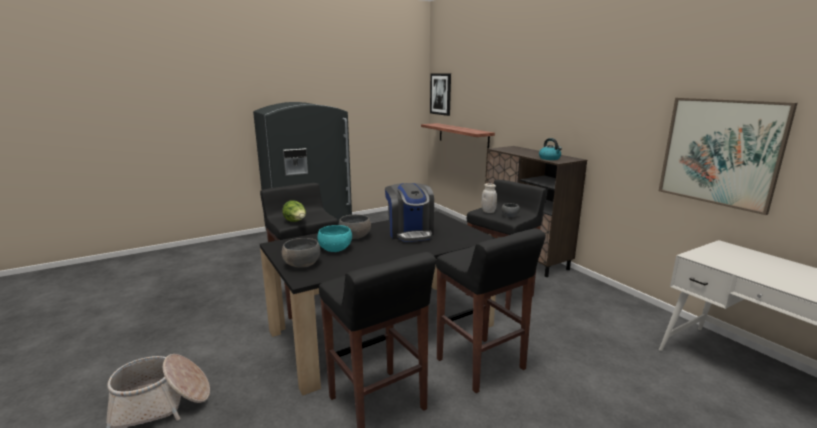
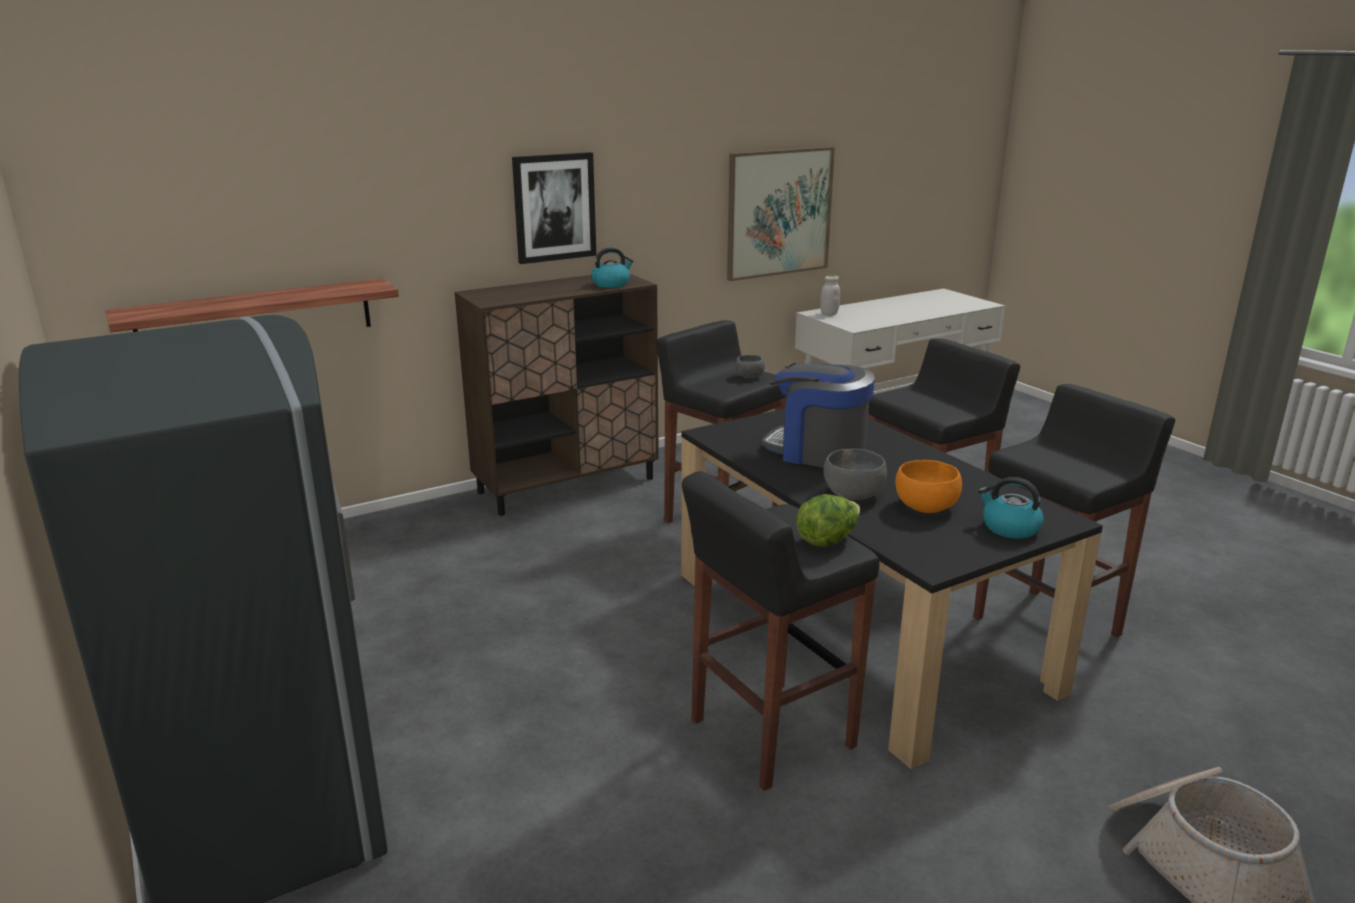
camera: 90 degrees left, 5 degrees up
(302, 264) = (1009, 528): grey bowl -> kettle
(335, 249) = (926, 506): turquoise bowl -> orange bowl
(410, 232) = (817, 451): coffee machine -> coffee machine turned 135 degrees counterclockwise
(441, 94) = (104, 216): picture -> picture (554, 207)
(488, 211) = (725, 386): white jar -> white jar (829, 314)

